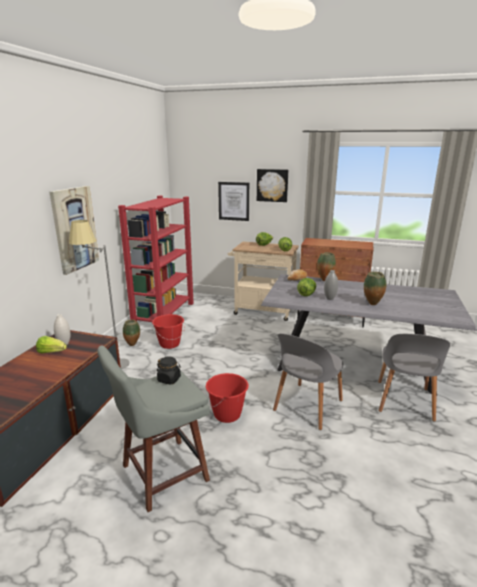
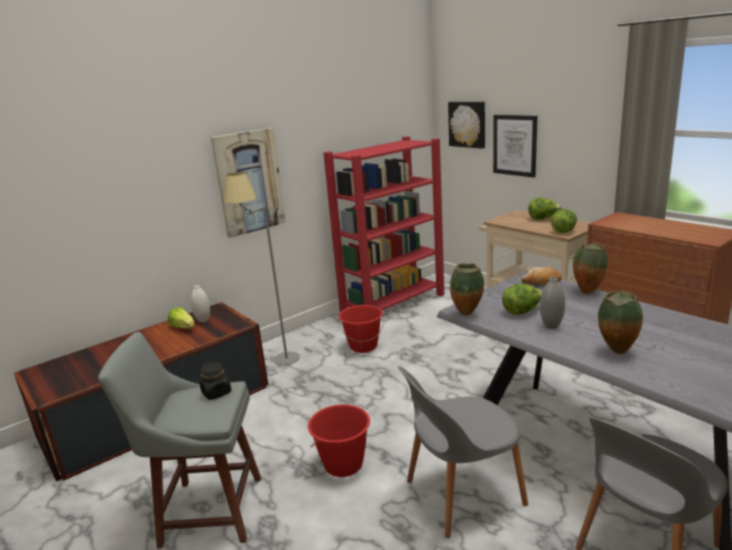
camera: 35 degrees right, 0 degrees up
(133, 345) = (322, 338): vase -> vase (467, 314)
(272, 185) = (572, 120): picture -> picture (467, 124)

